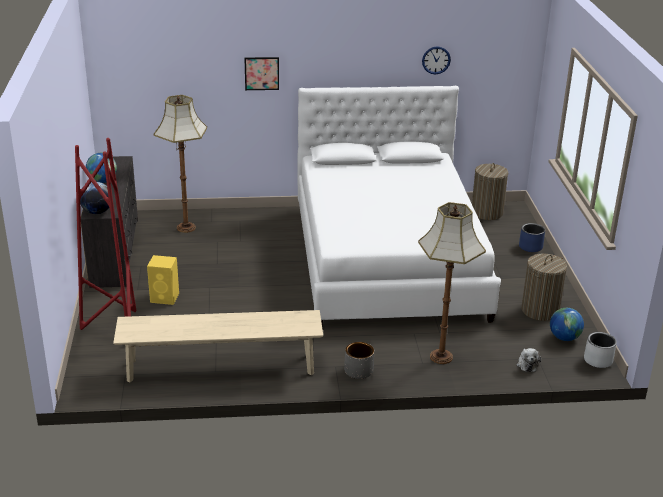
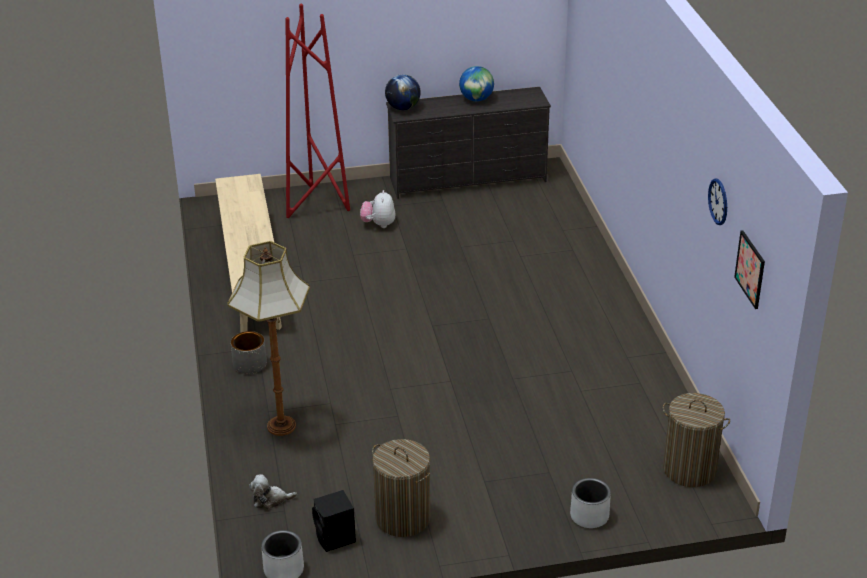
camera: 85 degrees right, 5 degrees up
(165, 298) = (378, 224): yellow speaker -> plush toy
(187, 228) = (539, 216): floor lamp -> none
(261, 73) = (630, 90): picture -> picture (750, 269)
(387, 260) = (507, 374): white bed -> none
(530, 247) = (589, 516): blue planter -> grey planter
(564, 338) = (335, 539): globe -> black speaker

